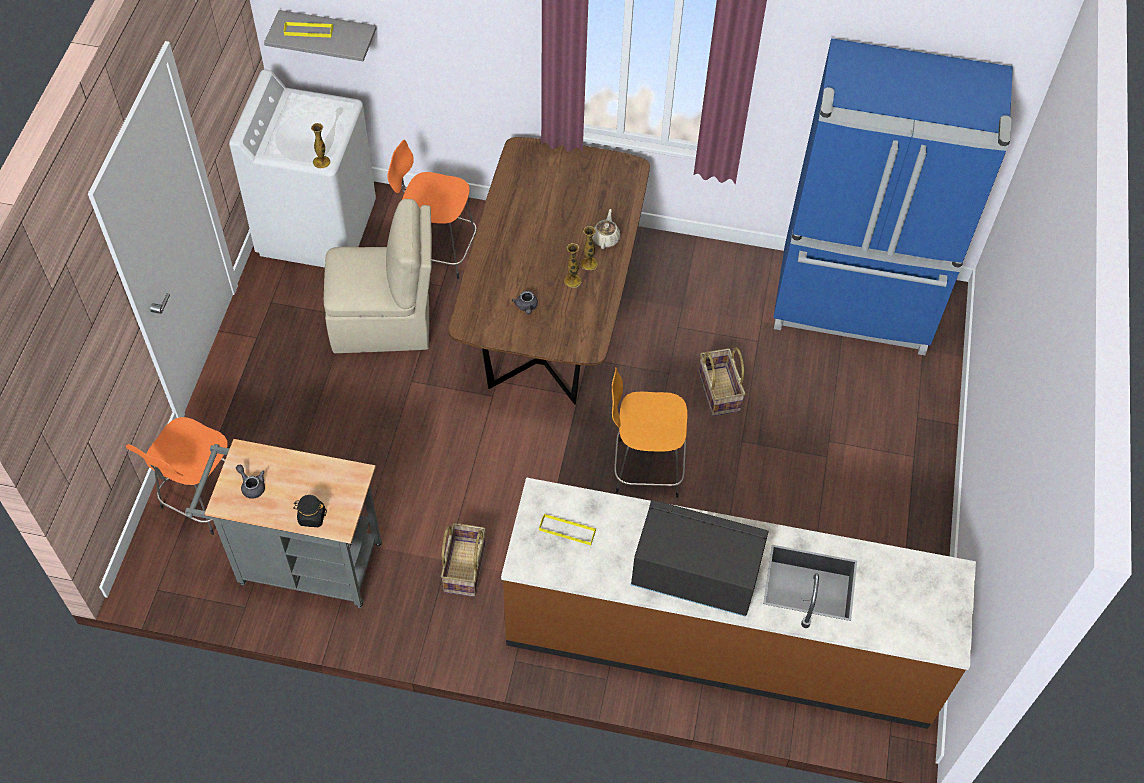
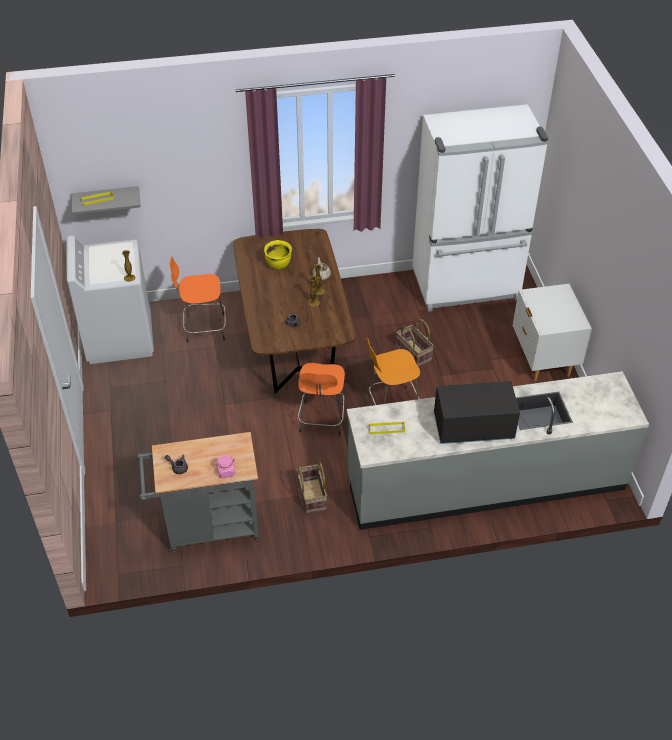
camera: 20 degrees left, 10 degrees down
(203, 499) = (122, 513): orange stool -> orange stool (321, 420)
(311, 517) = (226, 472): black jar -> pink jar
(384, 322) = (190, 377): beige chair -> none
(552, 200) = (278, 264): none -> yellow cooking pot
(721, 639) = (485, 482): brown counter -> grey counter
(854, 306) = (467, 286): blue fridge -> white fridge
(909, 471) = (543, 361): none -> white nightstand

